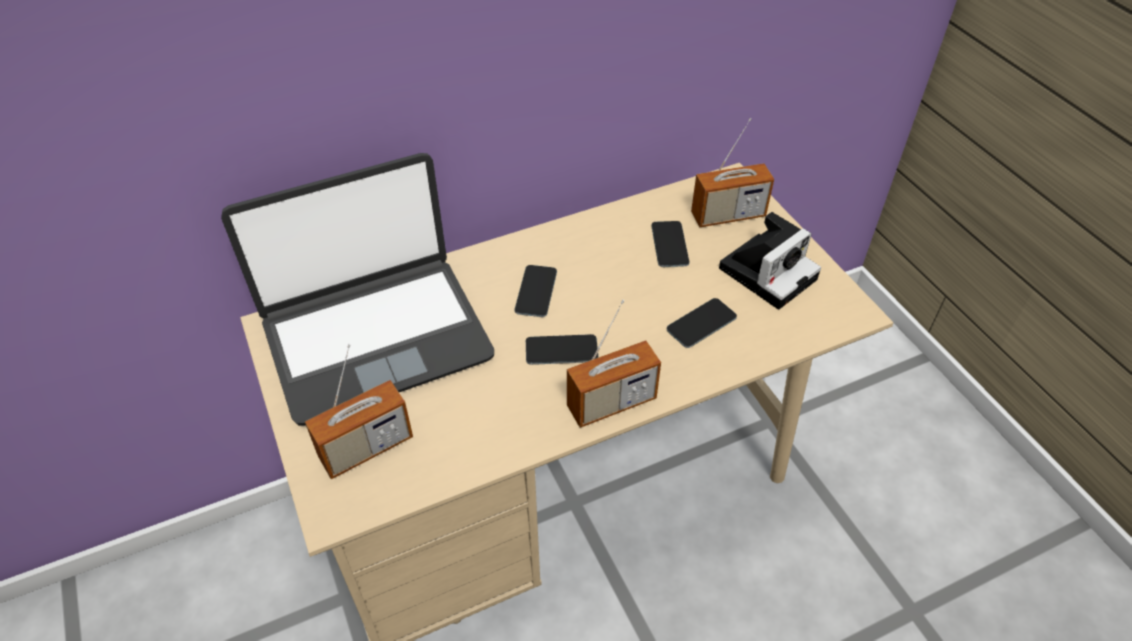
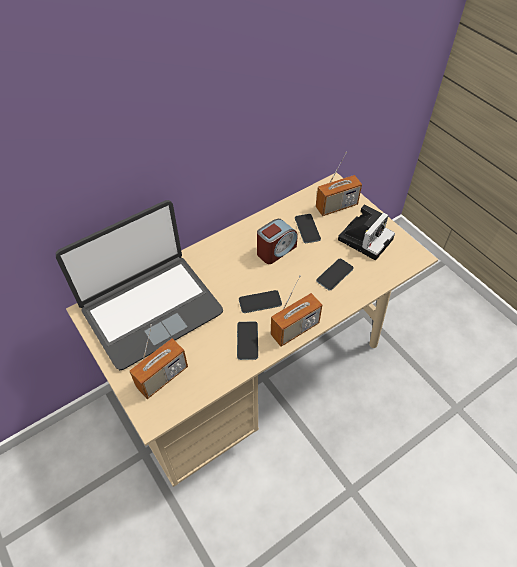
camera: 10 degrees left, 5 degrees up
(536, 291) = (237, 268): phone -> phone (247, 340)
(608, 272) = (276, 250): none -> alarm clock

